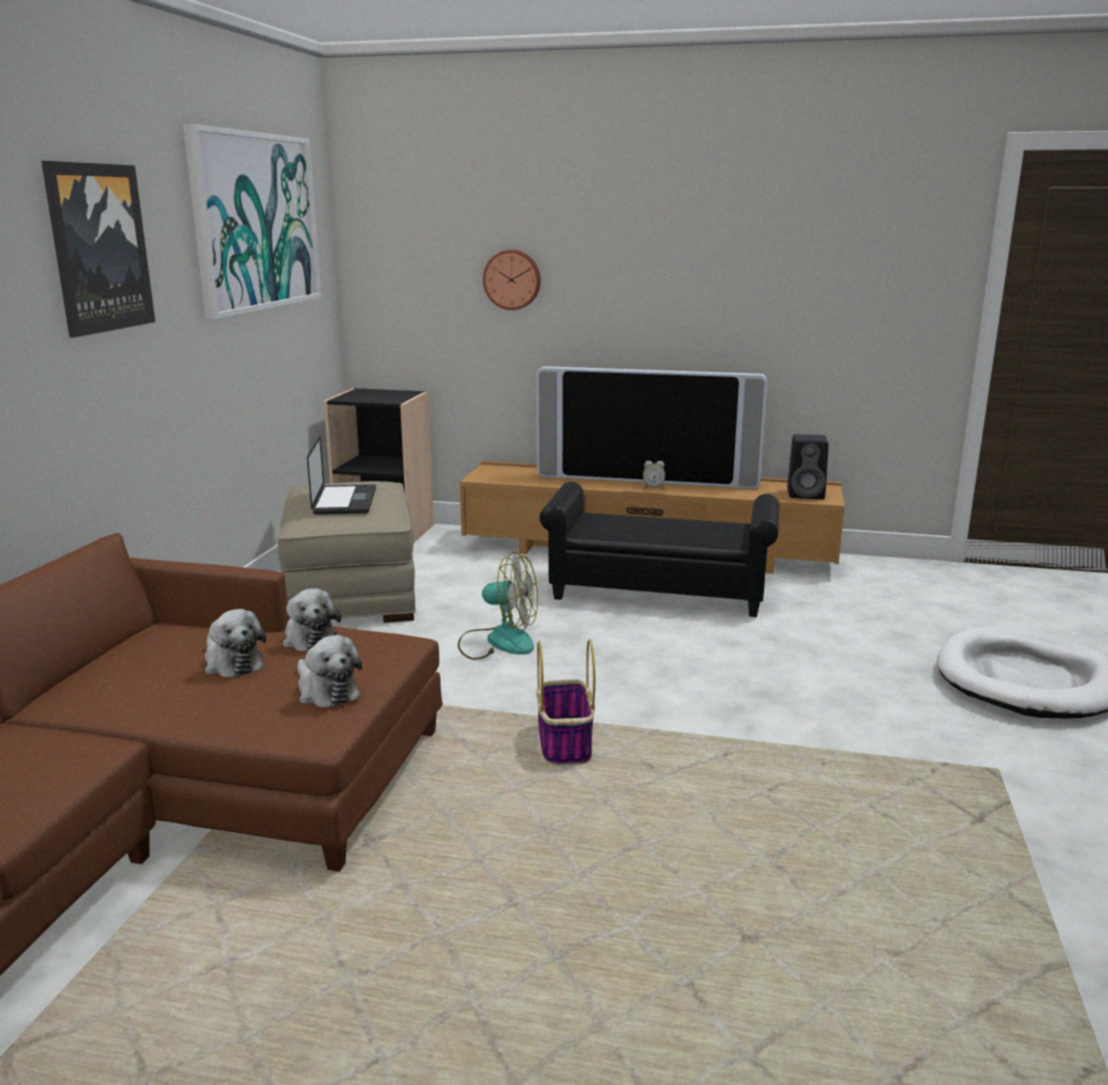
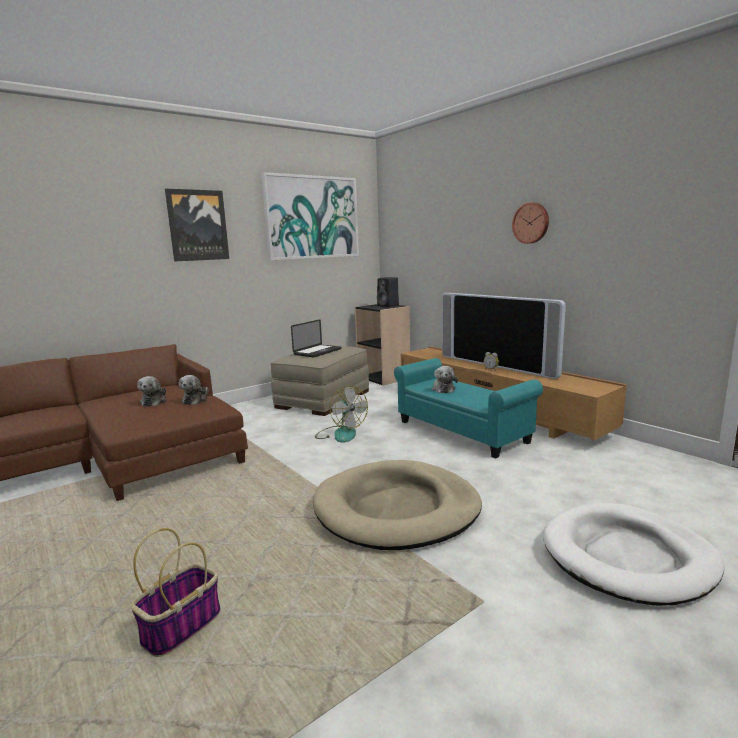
camera: 40 degrees right, 5 degrees down
(326, 691) = (155, 419): plush toy -> plush toy (443, 389)
(512, 279) = (445, 244): wall clock -> wall clock (531, 223)
(564, 743) = (281, 486): basket -> basket (182, 626)
(658, 592) = (462, 431): black ottoman -> turquoise ottoman
(765, 716) = (397, 509): none -> beige dog bed
(807, 494) = (584, 387): black speaker -> black speaker (388, 305)

